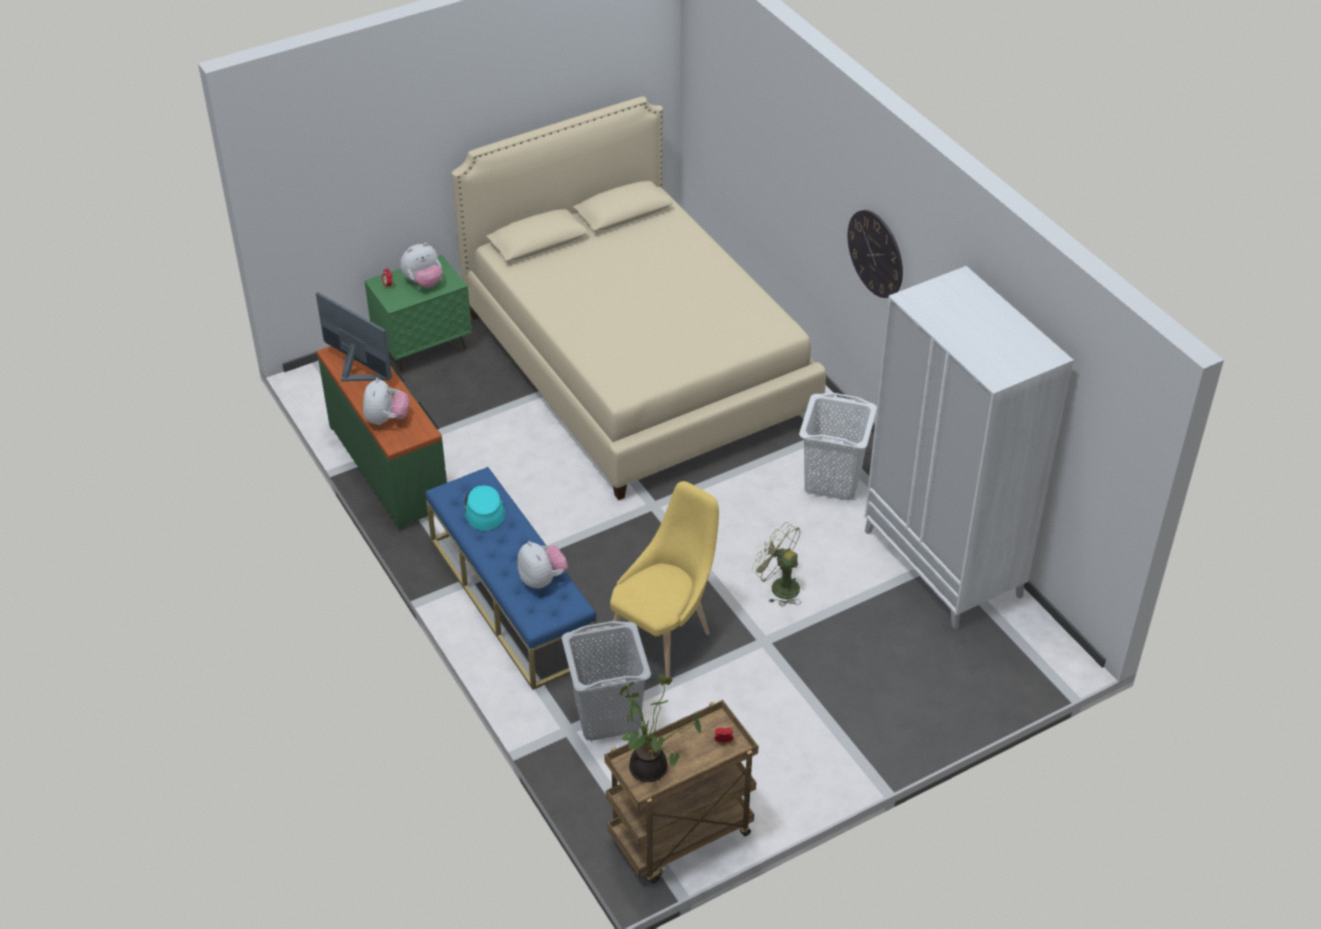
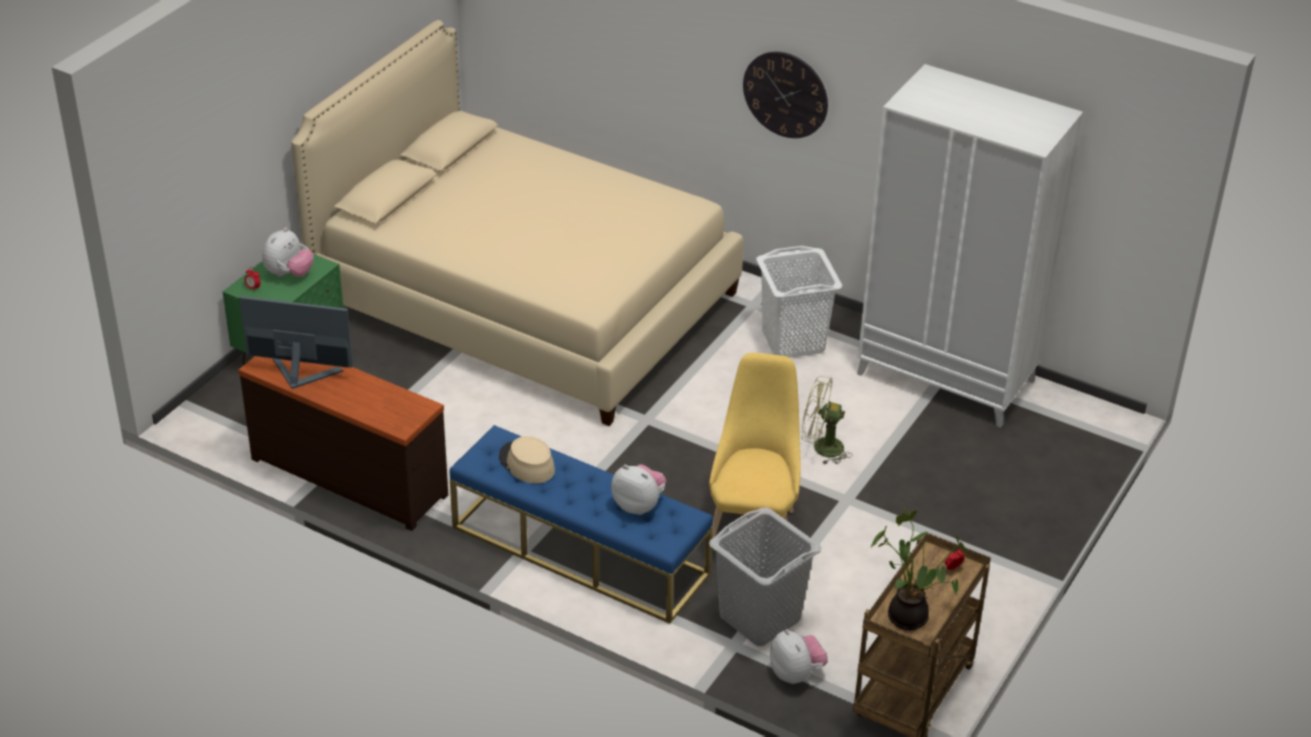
camera: 30 degrees left, 5 degrees down
(386, 419) = (373, 408): plush toy -> plush toy (796, 674)
(390, 467) = (350, 475): green dresser -> brown dresser
(483, 509) = (526, 463): turquoise hat -> beige hat

